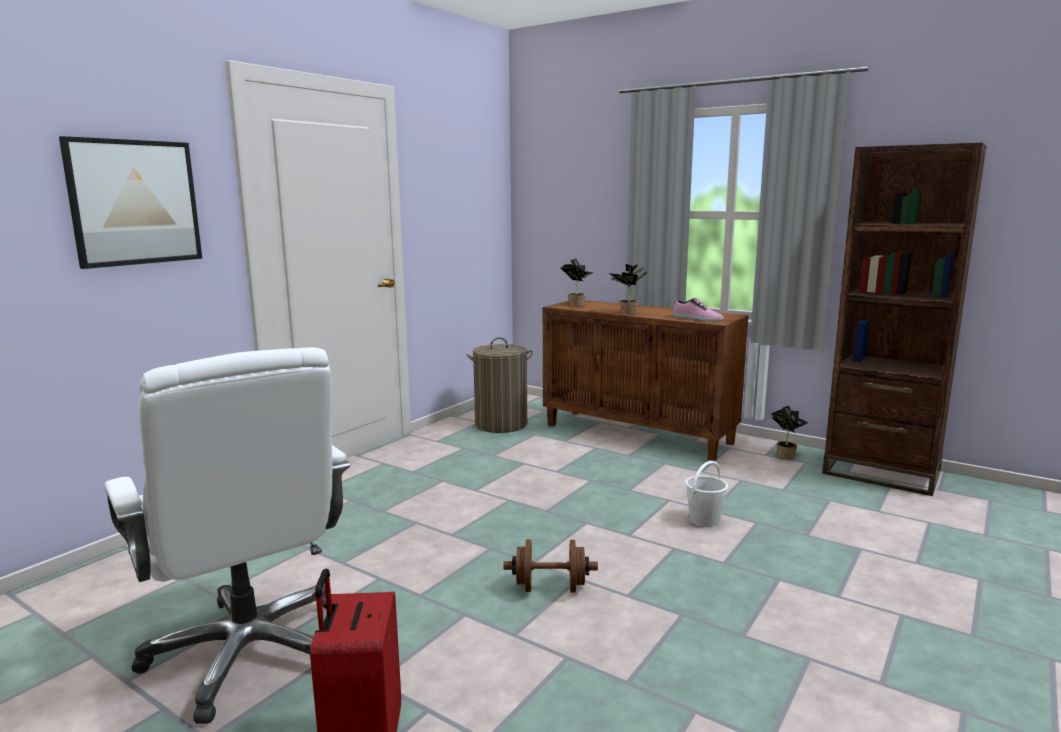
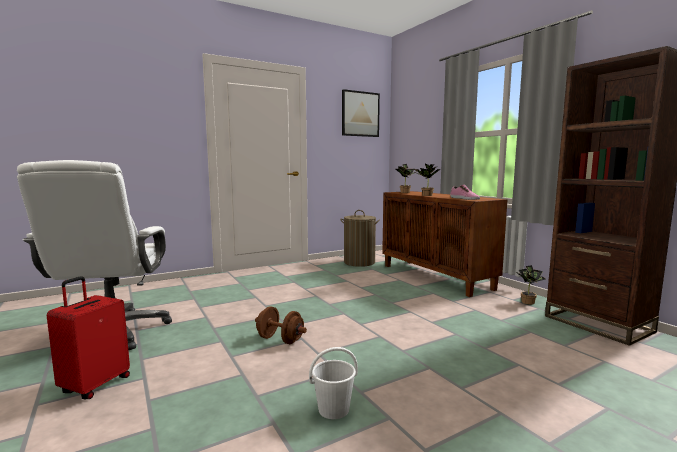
camera: 25 degrees right, 5 degrees down
(135, 202) = (147, 119): picture -> picture (360, 114)
(704, 520) = (419, 326): white bucket -> white bucket (333, 409)

